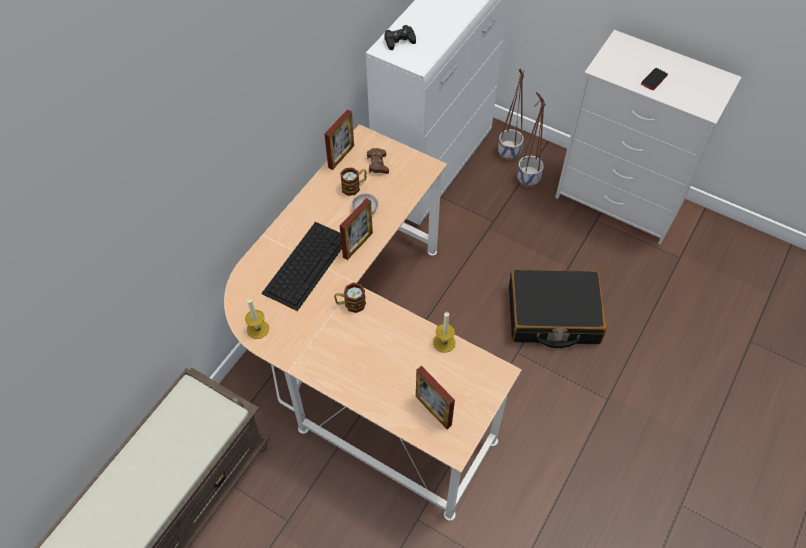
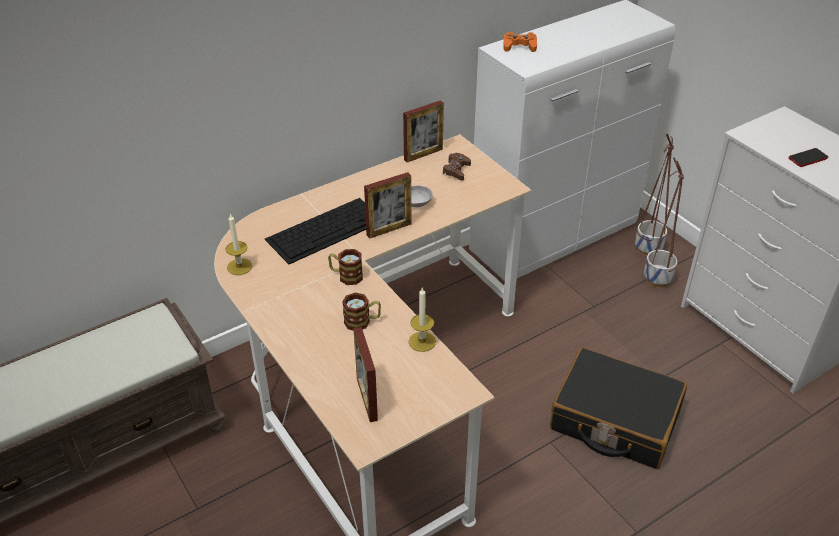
camera: 25 degrees right, 15 degrees down
(354, 186) = (419, 181): mug -> mug (362, 321)
(399, 40) = (519, 46): black game controller -> orange game controller

